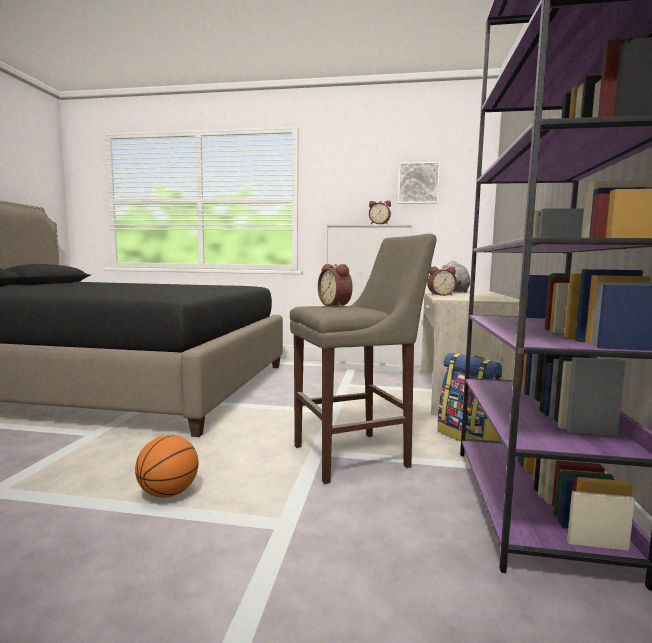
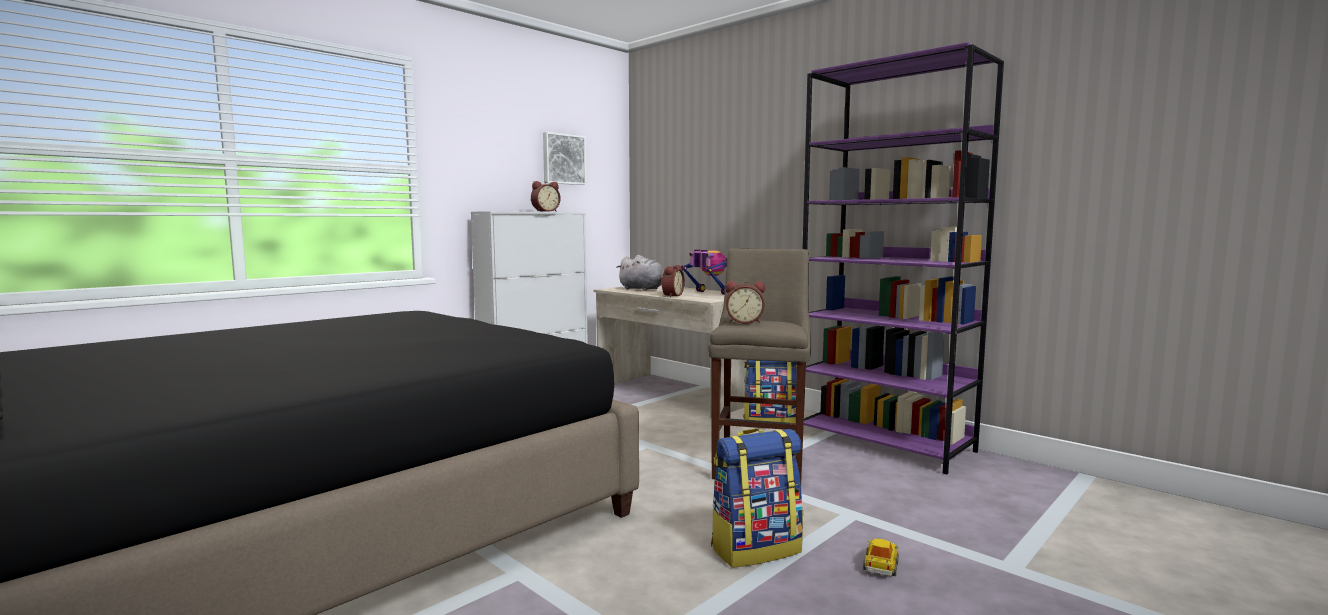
camera: 55 degrees left, 0 degrees up
(165, 566) = (881, 566): none -> toy car
(168, 493) = (755, 549): basketball -> backpack
(482, 297) = (708, 293): none -> toy robot

